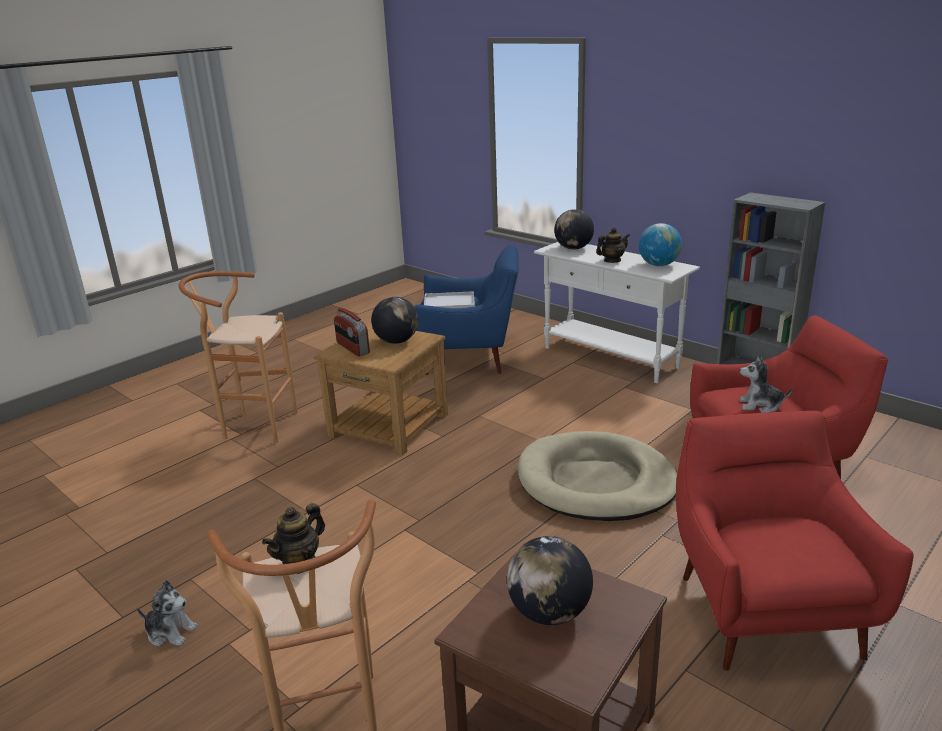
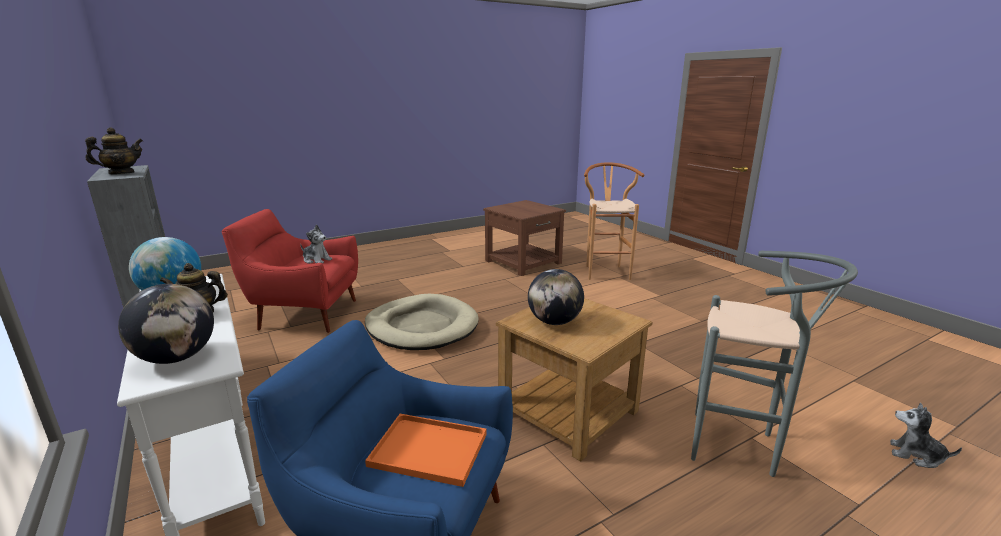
camera: 165 degrees left, 5 degrees down
(170, 632) = (695, 302): plush toy -> plush toy (915, 455)
(253, 426) = (742, 447): brown stool -> grey stool
(300, 562) = (615, 206): teapot -> teapot (121, 173)
(352, 348) = (607, 321): radio -> none
(450, 302) = (426, 450): white tray -> orange tray
(549, 613) = (525, 209): globe -> none
(764, 609) = (410, 273): red armchair -> none

